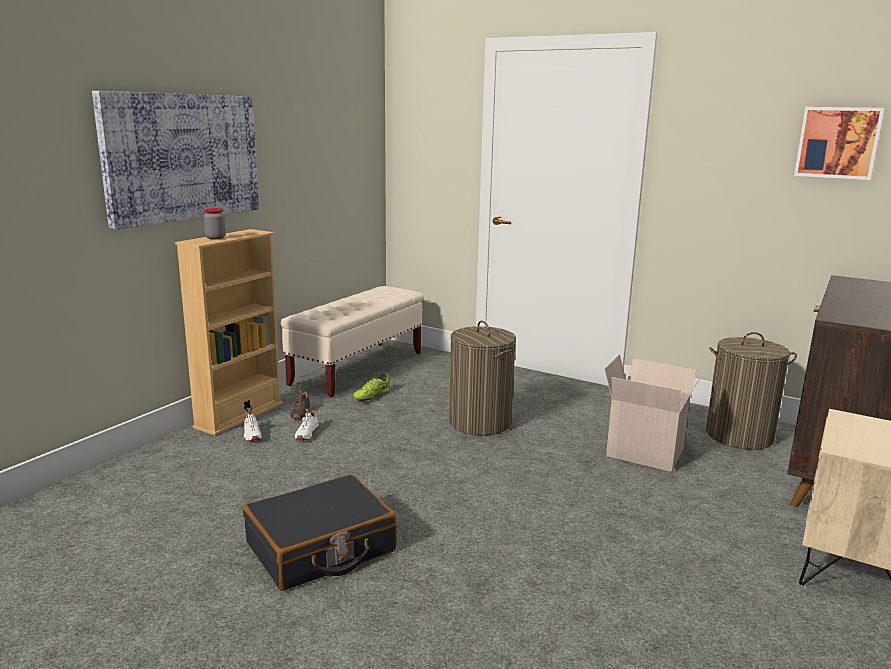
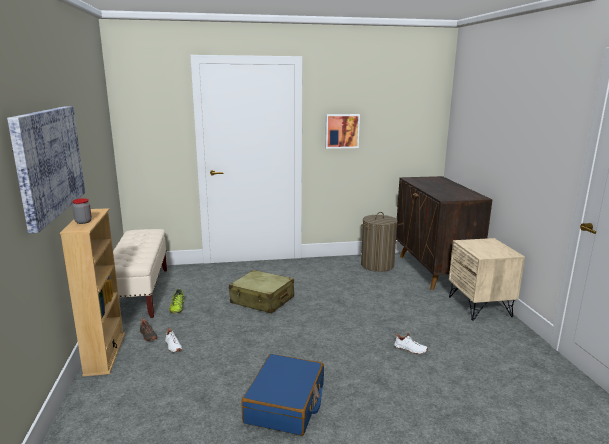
camera: 40 degrees left, 0 degrees up
(251, 435) = (136, 362): white shoe -> white shoe (410, 349)
(321, 548) = (286, 404): black suitcase -> blue suitcase
(480, 422) = (262, 300): laundry basket -> beige suitcase
(647, 452) = (355, 286): cardboard box -> none
(837, 142) = (394, 113): picture -> picture (341, 131)

